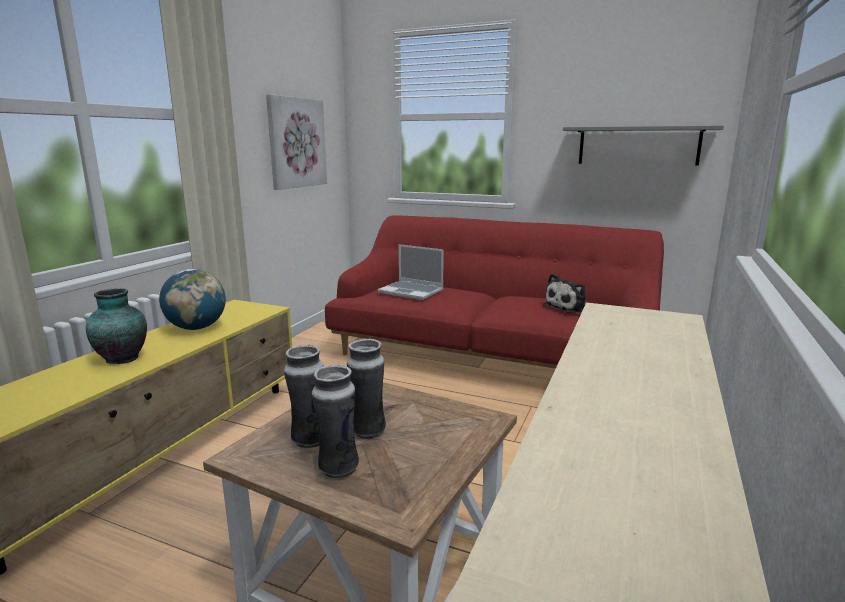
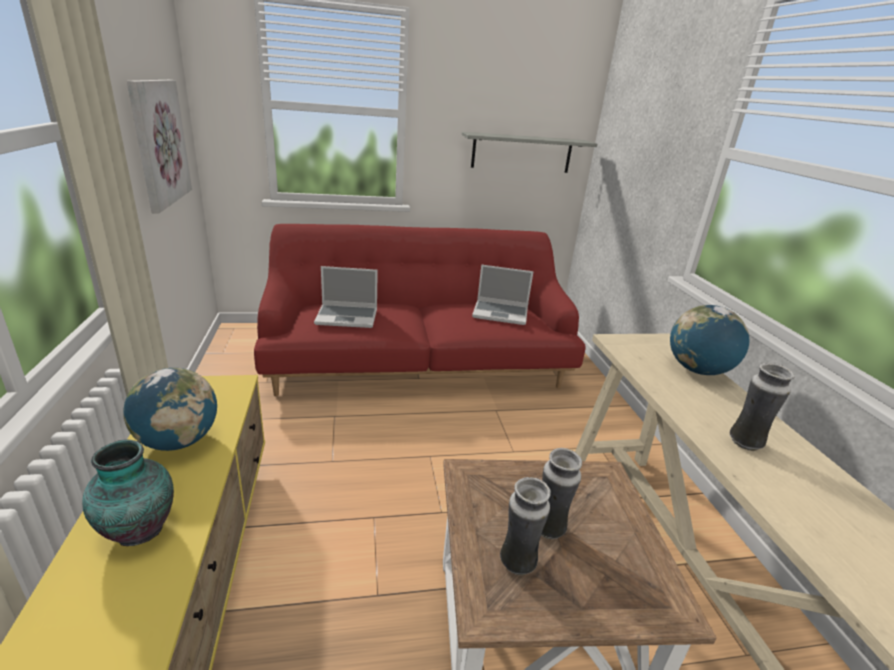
camera: 35 degrees left, 10 degrees up
(338, 469) = (579, 585): vase -> vase (745, 443)
(568, 307) = (501, 313): plush toy -> laptop
(673, 341) = (697, 370): none -> globe

